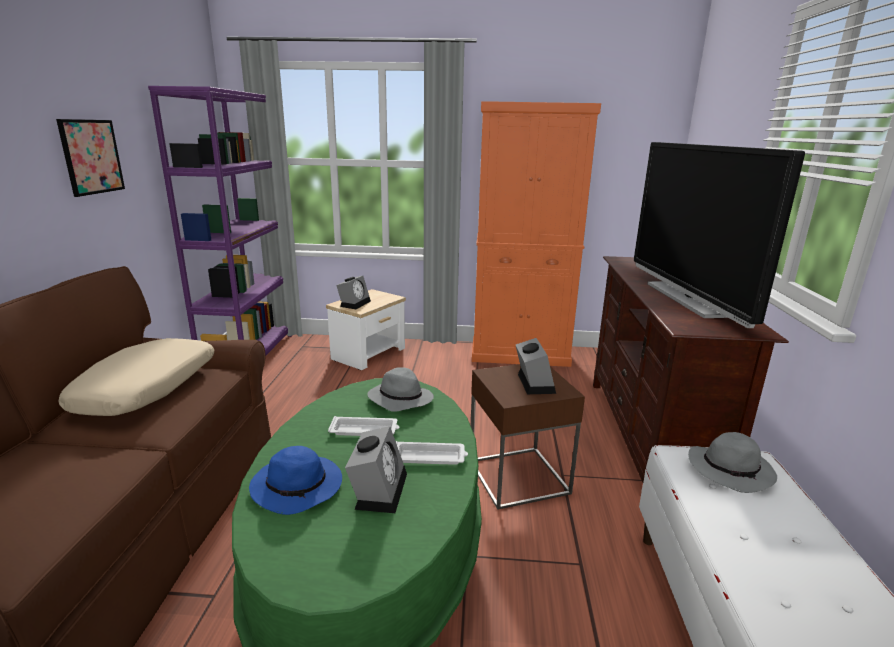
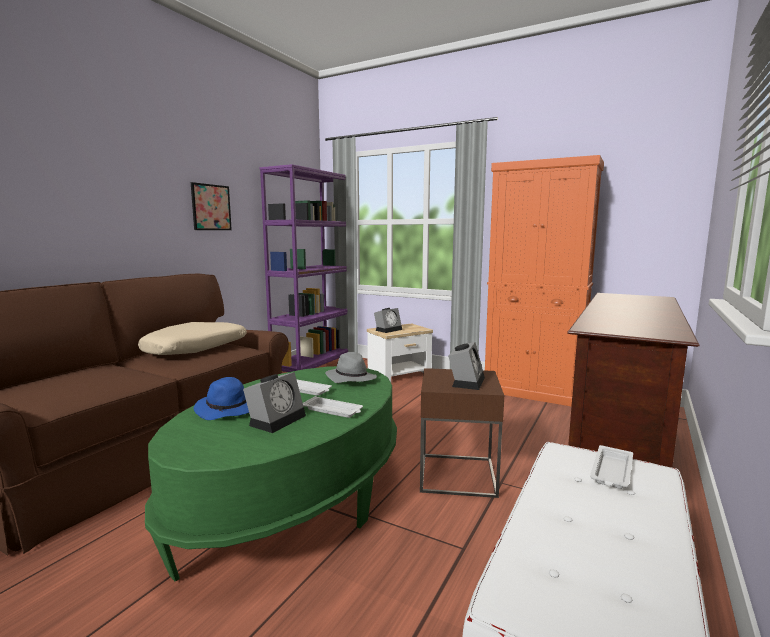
camera: 25 degrees right, 10 degrees down
(689, 299) = (634, 316): television -> none
(731, 470) = (611, 472): grey hat -> white tray

